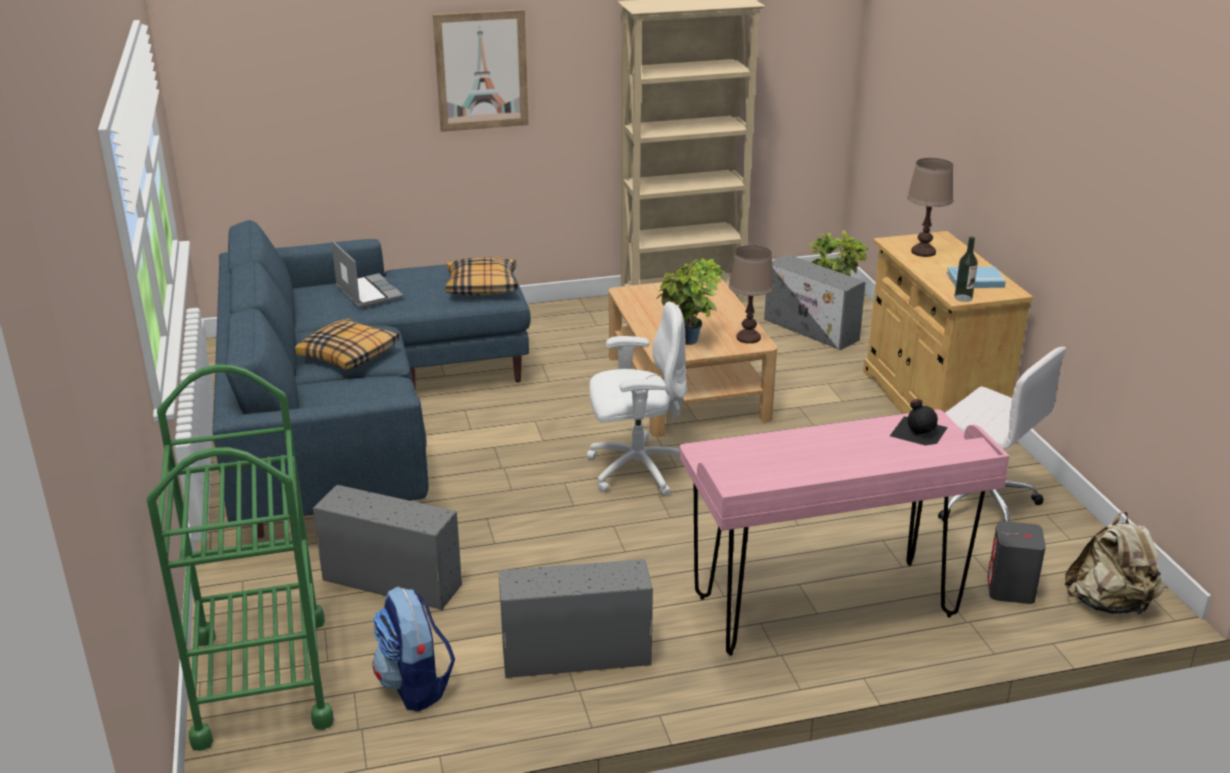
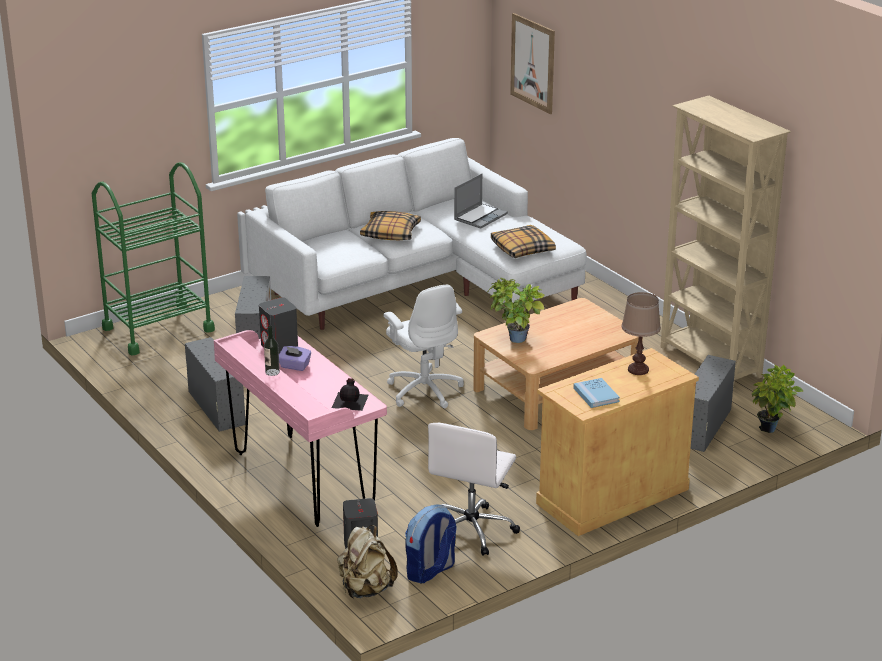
camera: 70 degrees right, 0 degrees up
(356, 421) = (419, 287): blue sofa -> white sofa
(415, 685) = (171, 369): backpack -> backpack (430, 571)
(481, 71) = (632, 108): picture -> picture (532, 63)
(730, 459) = (279, 346): none -> grey speaker
(748, 338) = (540, 361): brown table lamp -> none
(799, 457) = (294, 366): none -> purple tissue box
(963, 298) = (555, 392): bottle -> bottle (272, 372)

